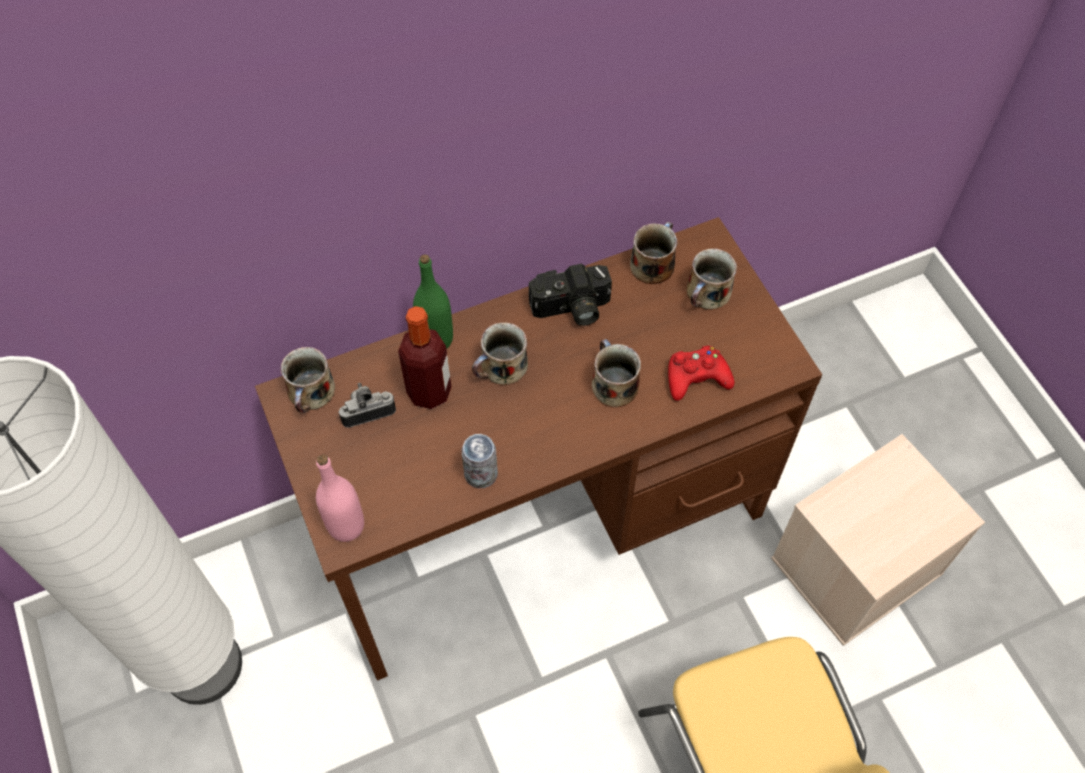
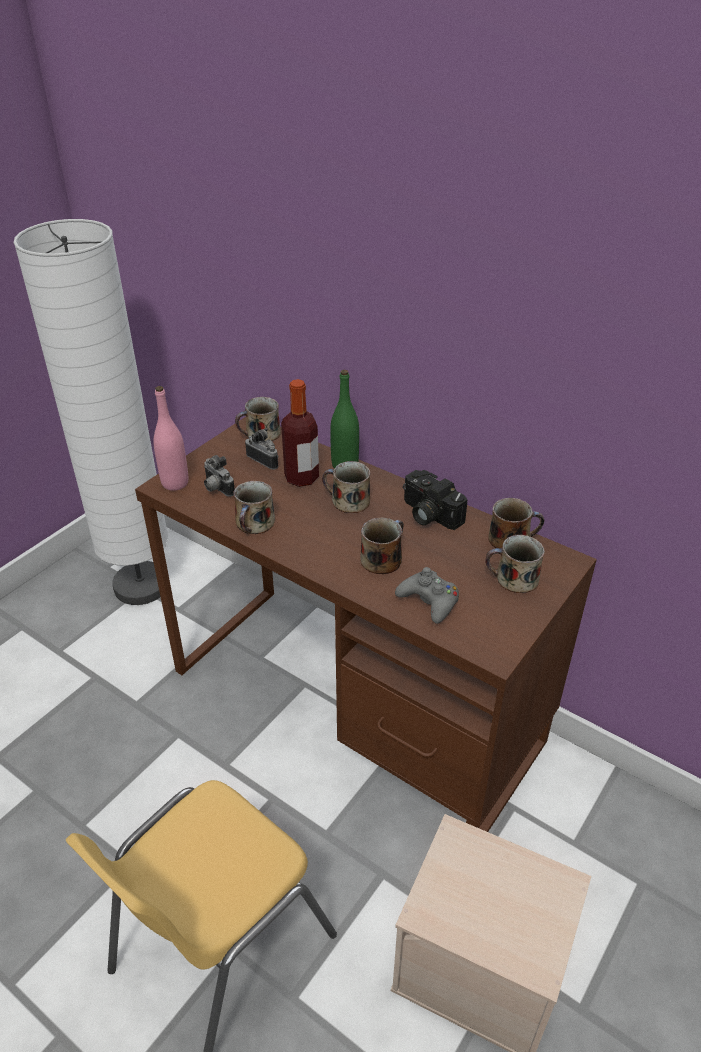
camera: 60 degrees right, 20 degrees down
(389, 486) = (216, 489): none -> camera
(481, 474) = (255, 523): can -> mug
(696, 377) = (429, 601): red game controller -> grey game controller

